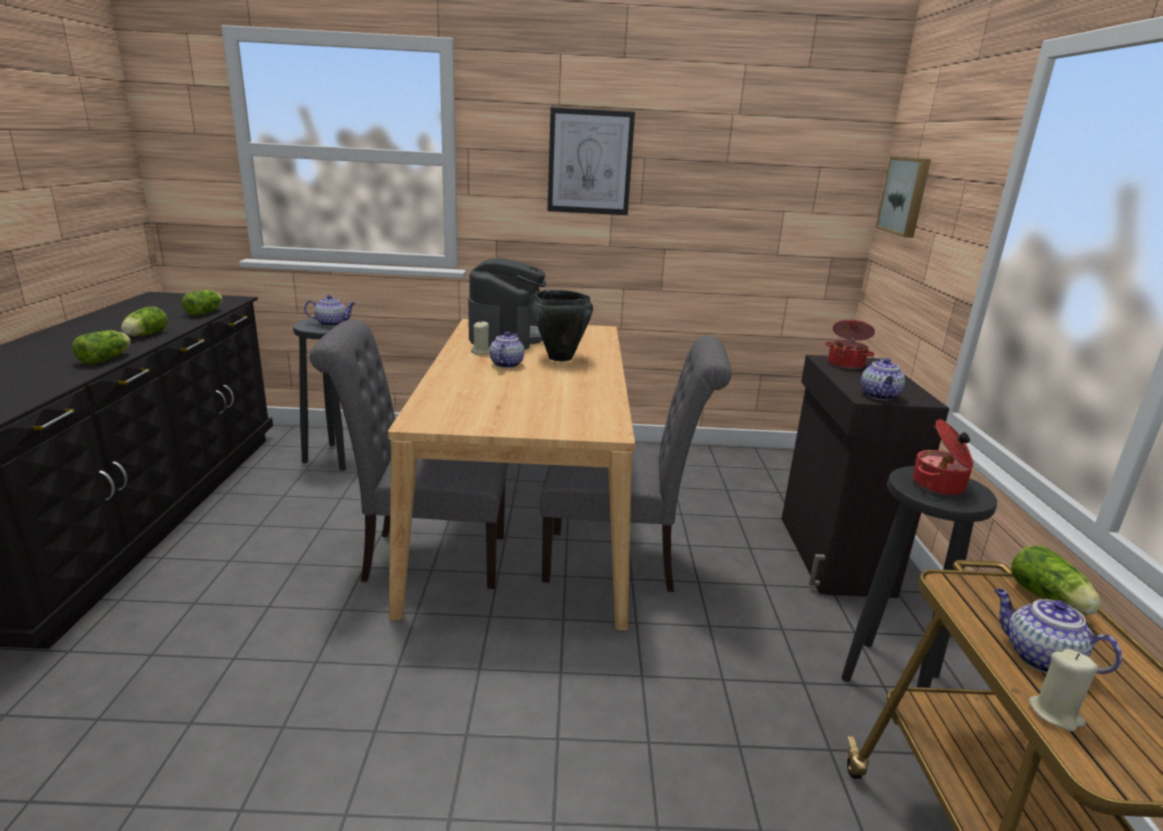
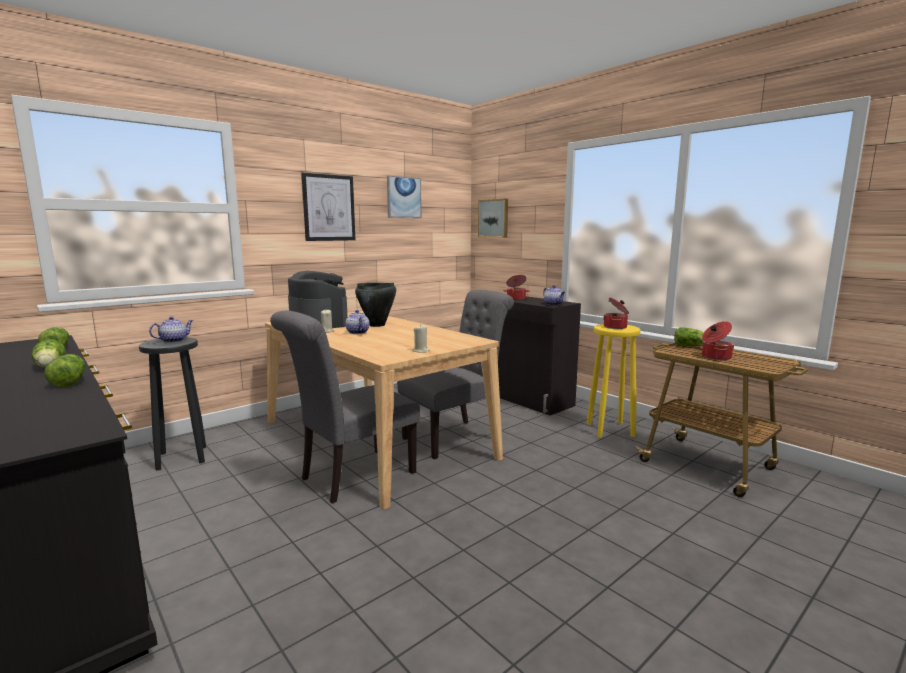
camera: 40 degrees left, 10 degrees down
(731, 147) = (403, 197): none -> picture
(889, 676) = (609, 429): black stool -> yellow stool
(1039, 657) = (715, 357): teapot -> cooking pot
(1055, 714) = (742, 364): beige candle -> beige candle (421, 351)

